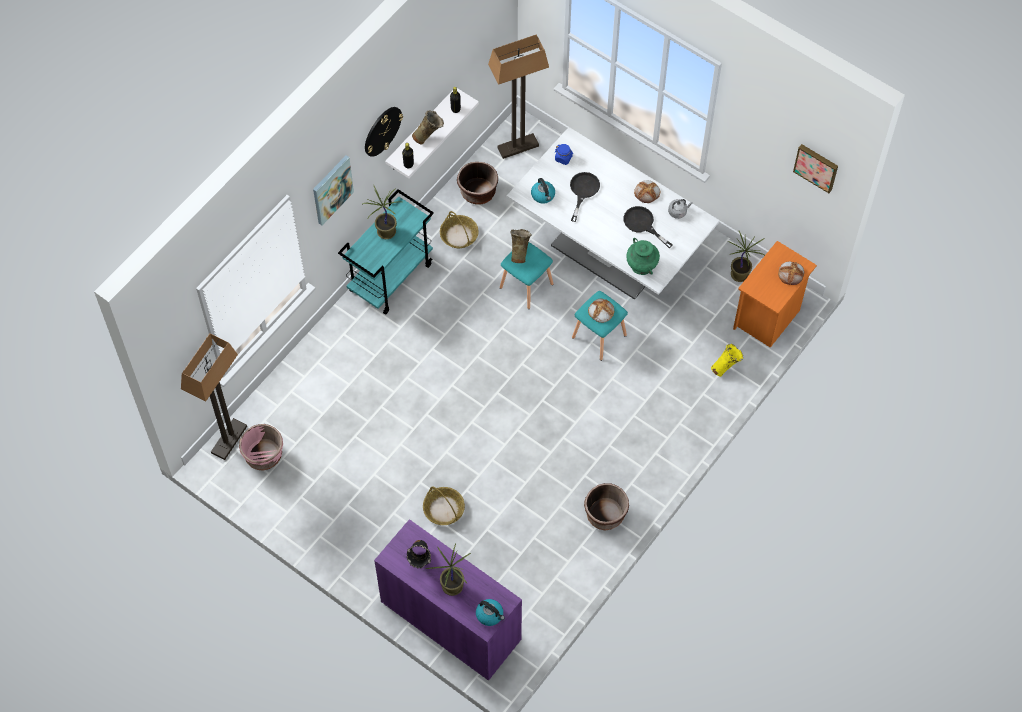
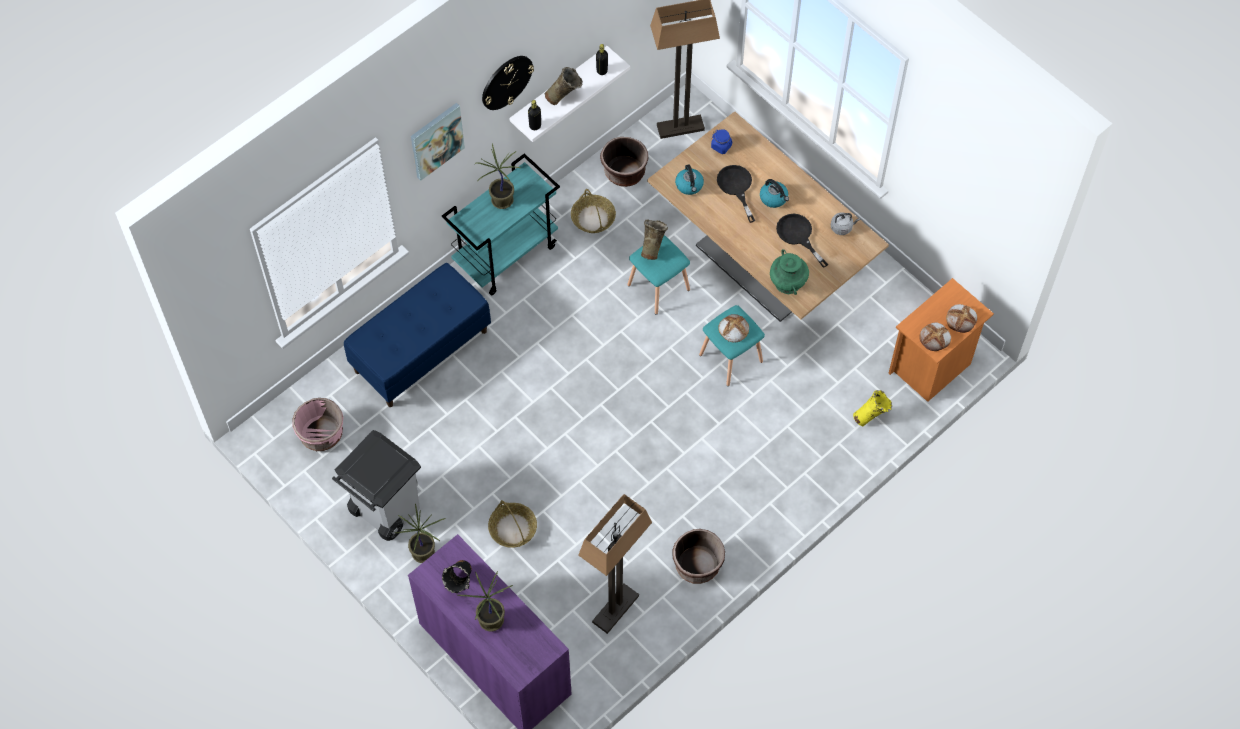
camera: 10 degrees right, 0 degrees up
(229, 440) = (286, 410): floor lamp -> floor lamp (615, 609)
(331, 511) = (384, 510): none -> grey trash can
(334, 370) = (421, 350): none -> blue bench
(490, 615) = (528, 661): kettle -> kettle (774, 198)
(583, 191) = (736, 187): black frying pan -> black frying pan turned 45 degrees counterclockwise
(608, 253) = (760, 264): white dining table -> brown dining table
(647, 192) = (810, 200): bread -> bread (935, 338)
(740, 275) = (909, 312): potted plant -> potted plant (424, 553)
(816, 167) = (1004, 197): picture -> none

